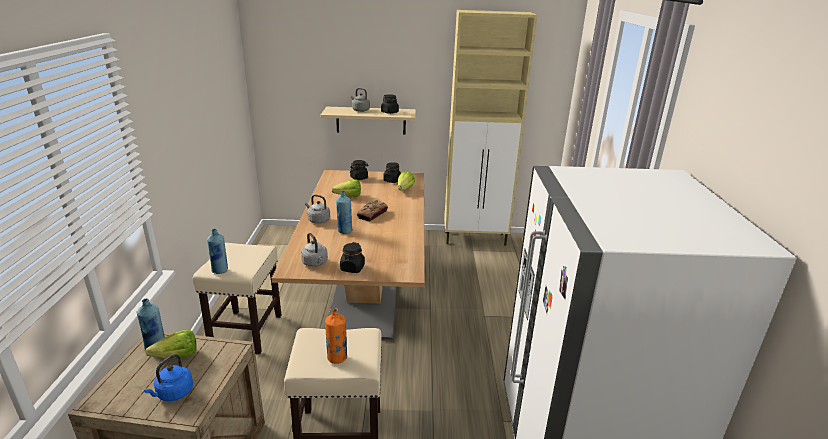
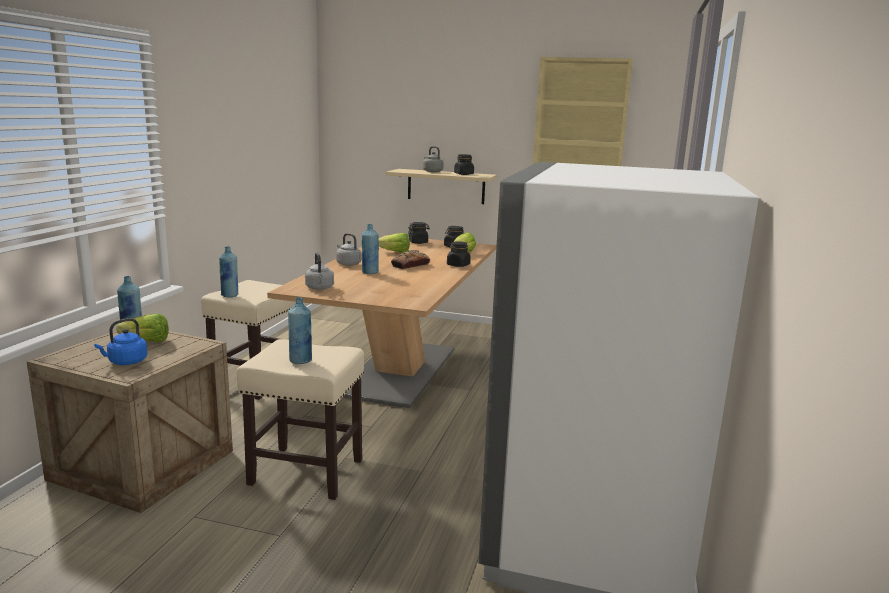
camera: 15 degrees right, 10 degrees down
(337, 358) = (300, 361): orange bottle -> blue bottle
(352, 268) = (356, 295): black jar -> black jar (458, 265)

